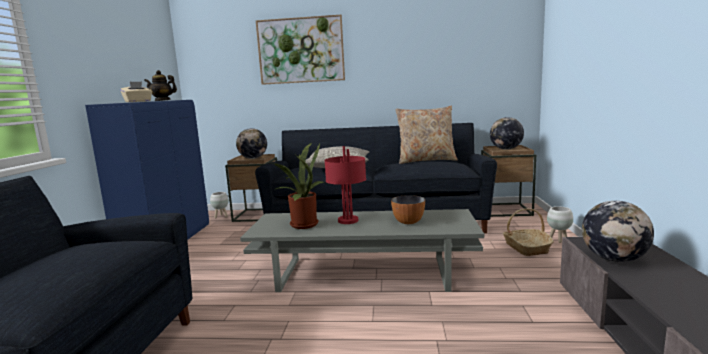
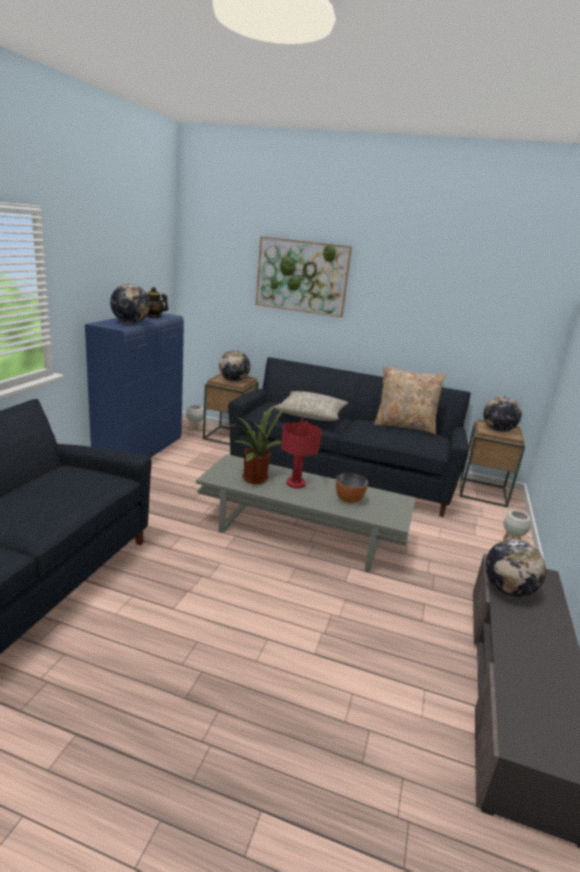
camera: 10 degrees right, 10 degrees up
(138, 101) = (130, 323): beige tissue box -> globe
(526, 248) = (471, 544): basket -> none

